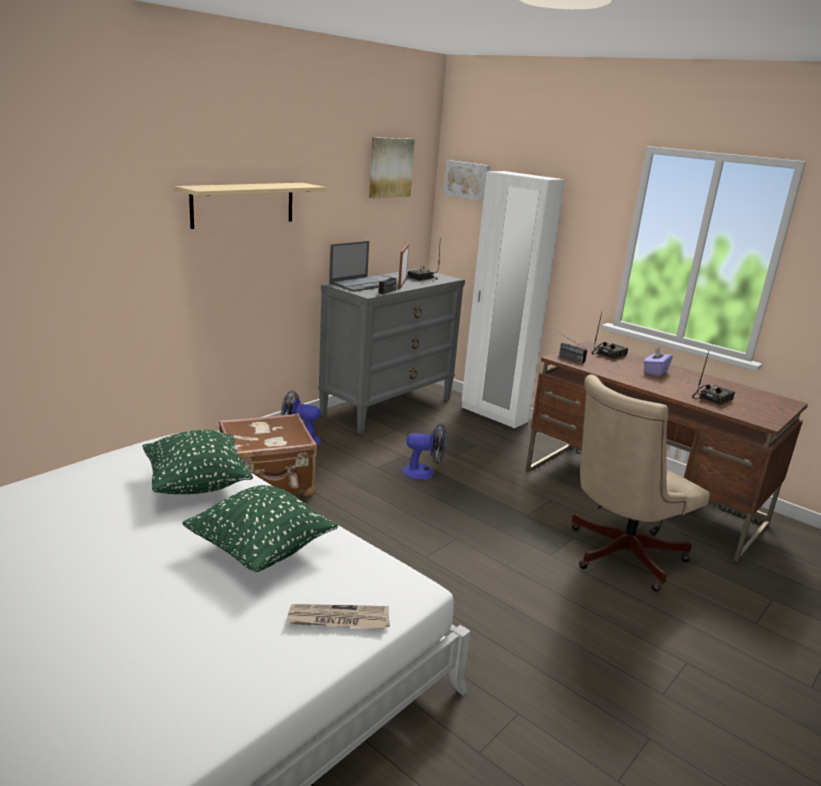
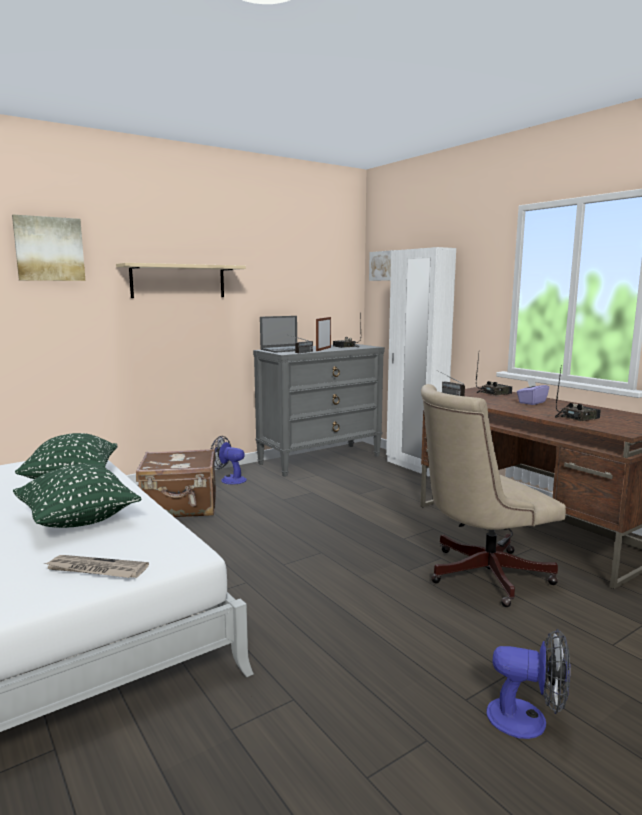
camera: 15 degrees right, 10 degrees down
(390, 167) = (317, 258): picture -> picture (49, 249)
(424, 473) = (323, 504): fan -> fan (527, 720)

